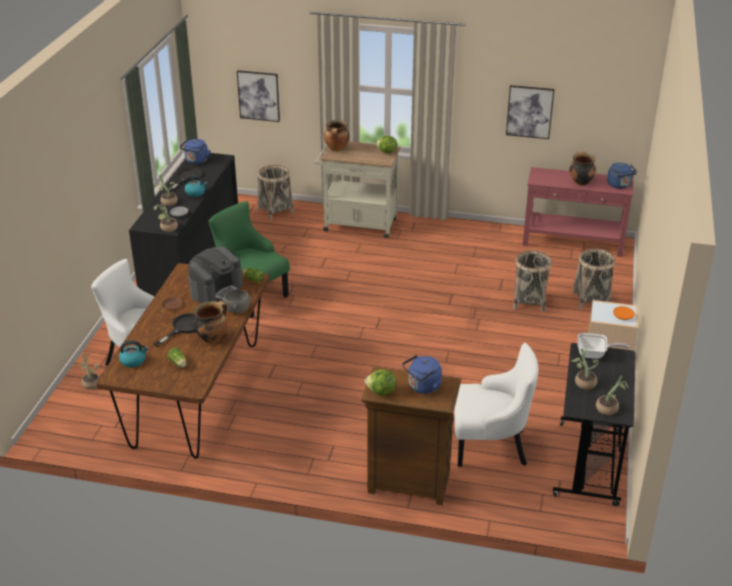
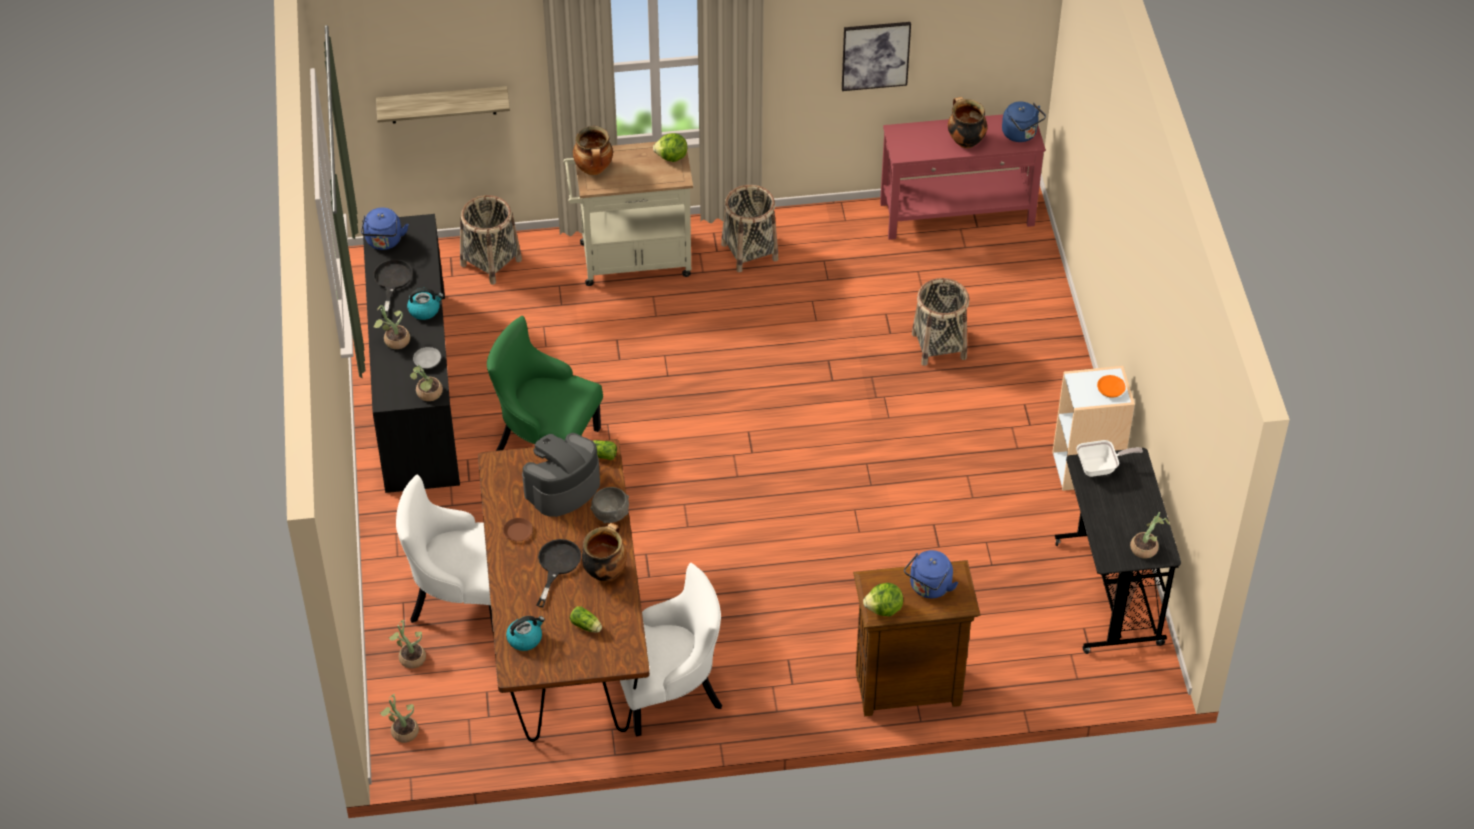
camera: 20 degrees left, 15 degrees up
(216, 290) = (562, 488): coffee machine -> coffee machine turned 150 degrees counterclockwise
(258, 95) = (443, 104): picture -> shelf
(489, 447) = (981, 605): white chair -> white chair (666, 693)
(583, 382) = (1103, 515): potted plant -> potted plant (402, 731)
(591, 299) = (1020, 319): basket -> basket (750, 251)

